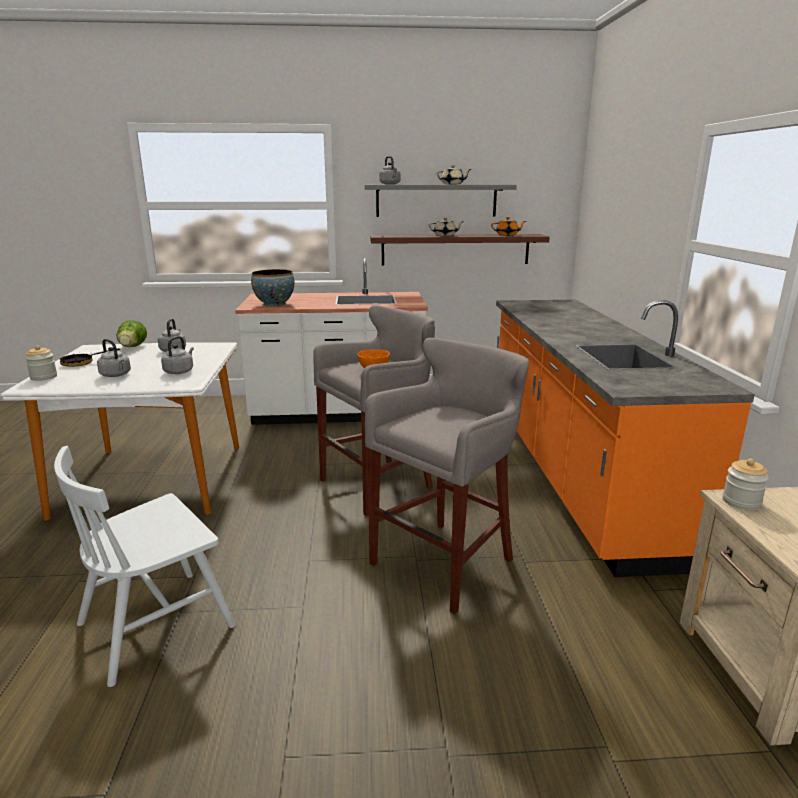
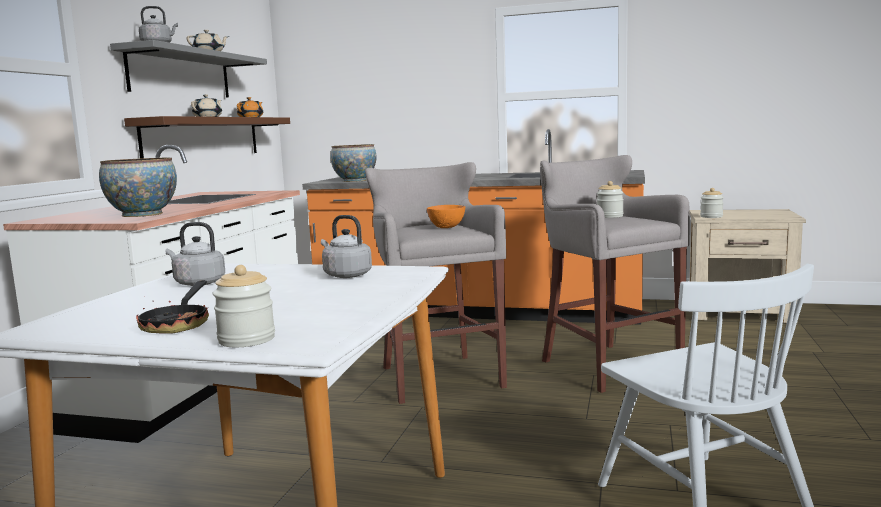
camera: 70 degrees left, 10 degrees down
(116, 375) = (314, 299): grey kettle -> none
(132, 347) = (113, 304): lettuce -> none
(464, 418) = (609, 216): none -> jar
(525, 308) = (354, 181): none -> bowl

